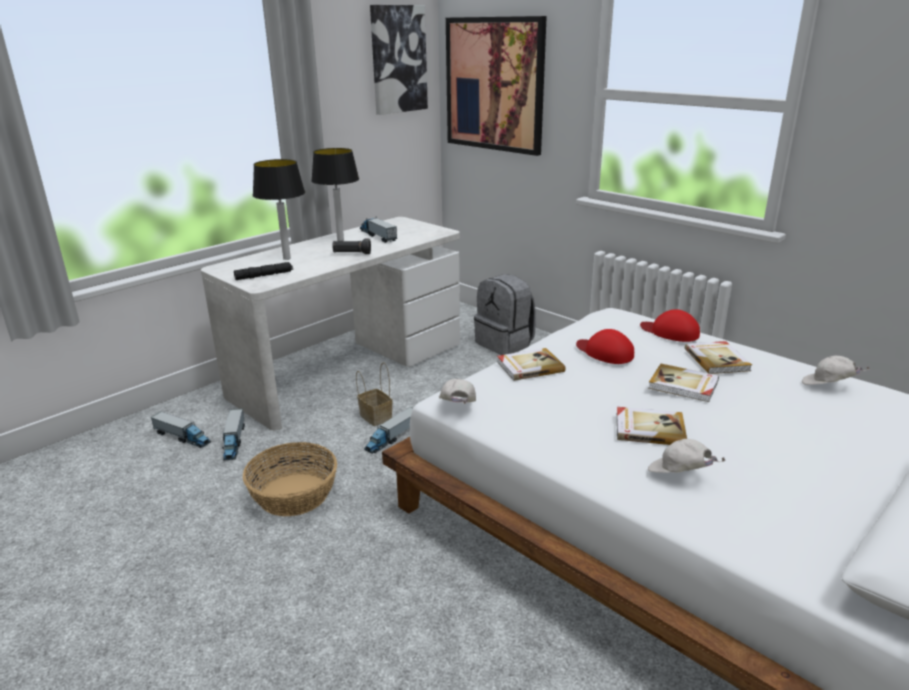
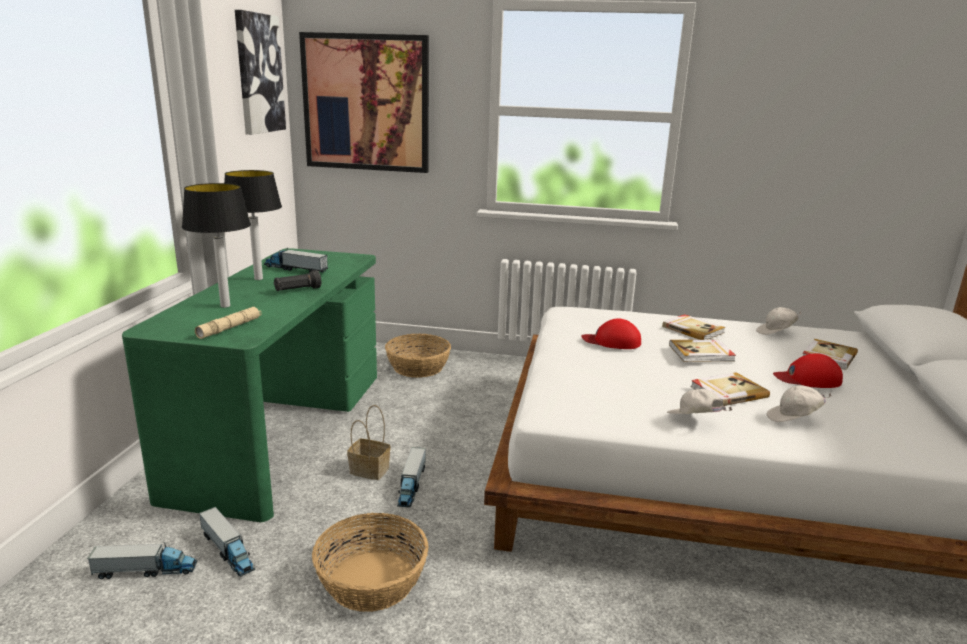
camera: 35 degrees left, 5 degrees down
(264, 275) = (230, 328): black flashlight -> beige flashlight
(349, 369) = (282, 430): white desk -> green desk
(457, 408) = (568, 418): white cap -> white cap (694, 421)
(505, 343) = (418, 367): grey backpack -> basket
(529, 366) = (572, 367): book -> book (828, 356)
(670, 332) = (634, 315): red cap -> red cap (808, 379)

